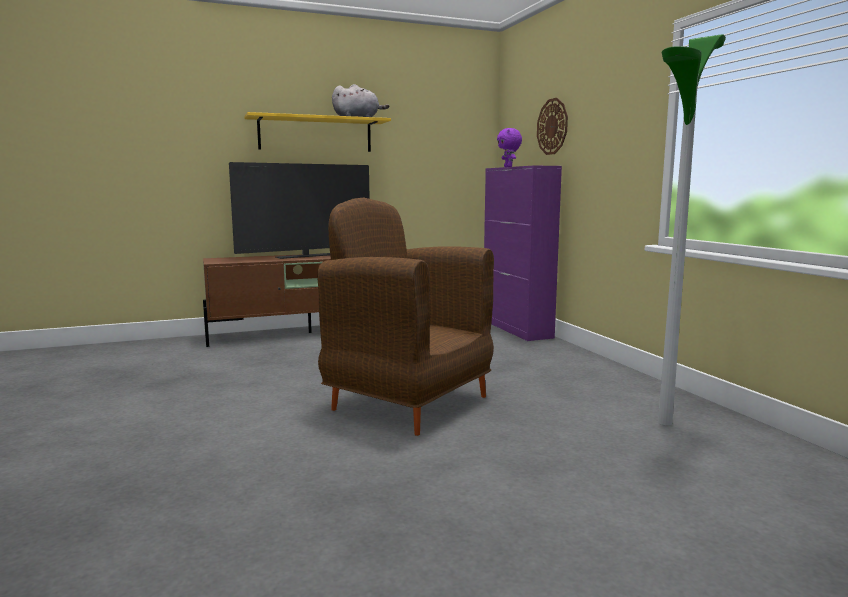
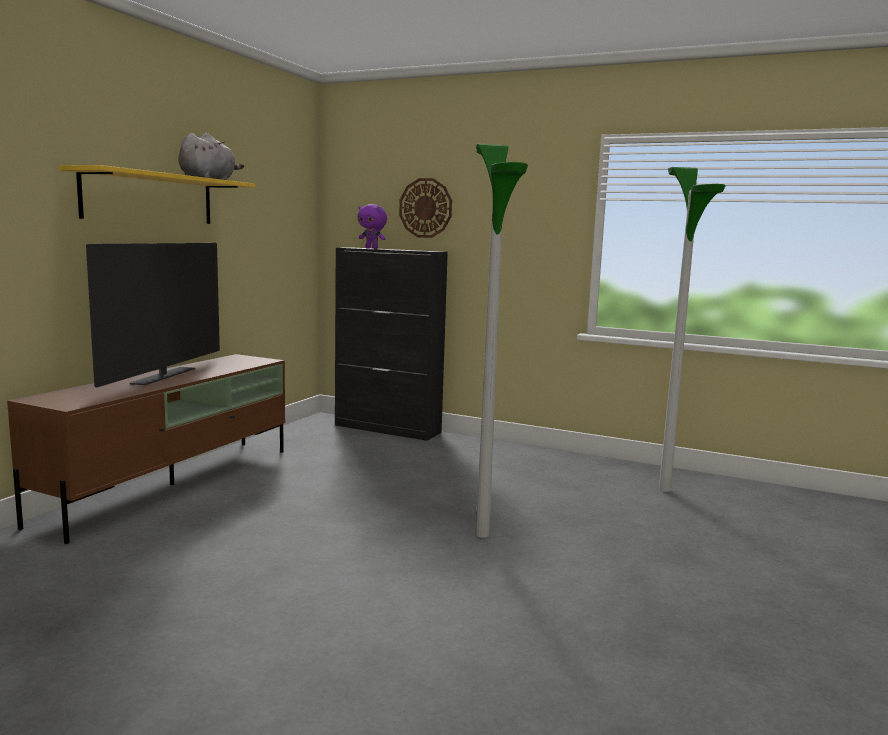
camera: 45 degrees left, 0 degrees up
(408, 403) = (481, 534): brown armchair -> floor lamp
(516, 329) = (388, 429): purple cabinet -> black cabinet

